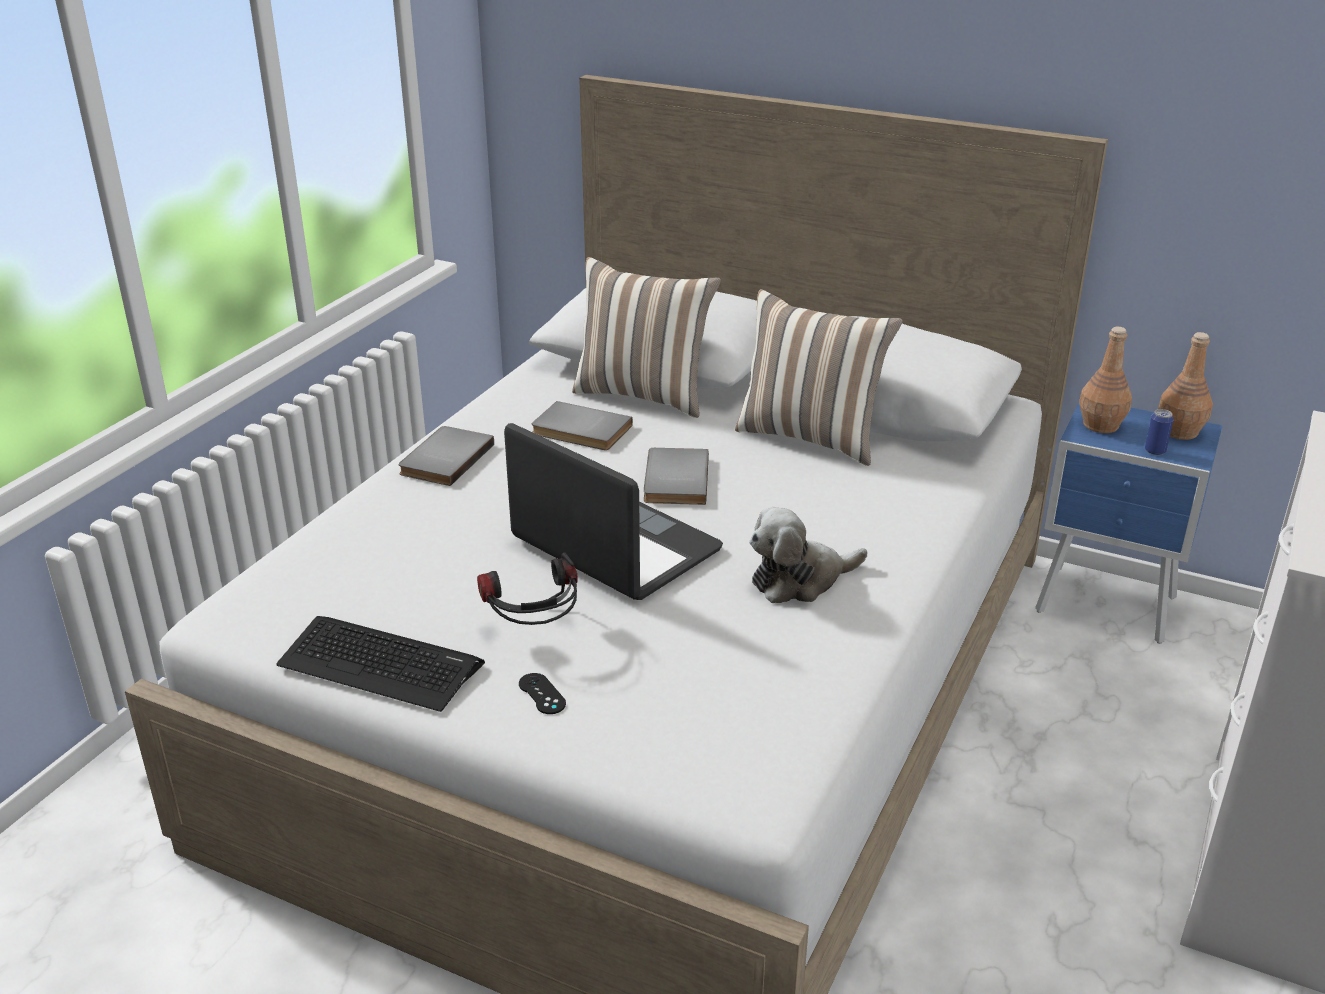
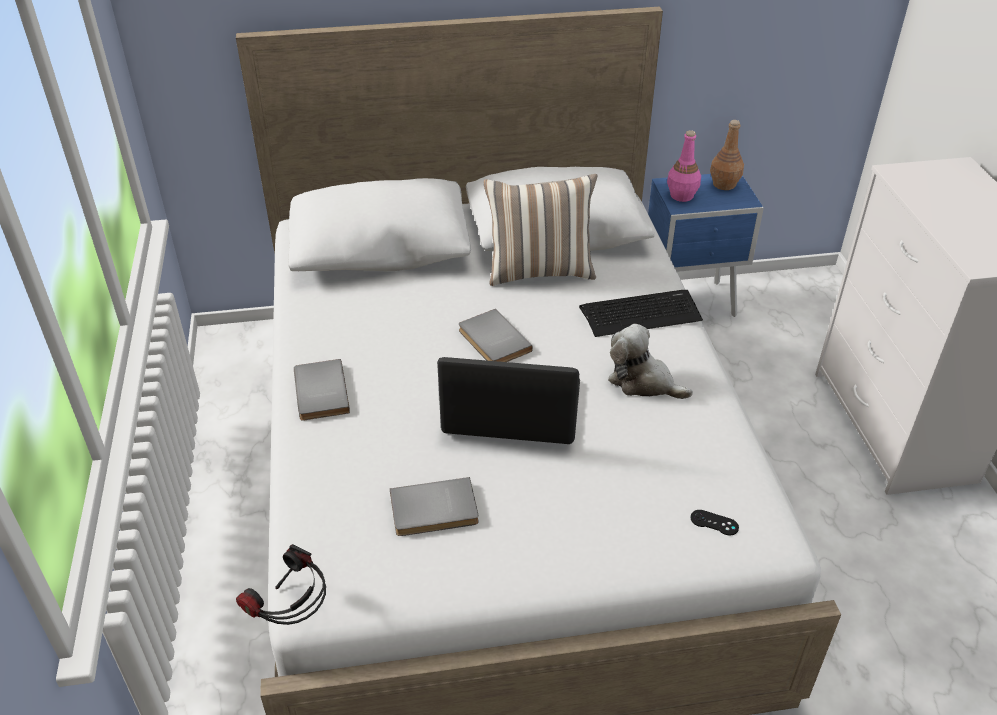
camera: 35 degrees left, 10 degrees up
(380, 664) = (464, 576): keyboard -> keyboard (641, 314)
(534, 634) = (535, 500): headphones -> headphones (292, 615)
(542, 694) = (587, 540): black game controller -> black game controller (714, 523)
(580, 431) = (389, 328): grey book -> grey book (434, 511)
(644, 394) = (399, 279): pillow -> none
(800, 580) = (643, 382): plush toy -> plush toy turned 90 degrees clockwise
(1100, 425) = (681, 195): brown bottle -> pink bottle
(1155, 451) = (725, 203): can -> none

